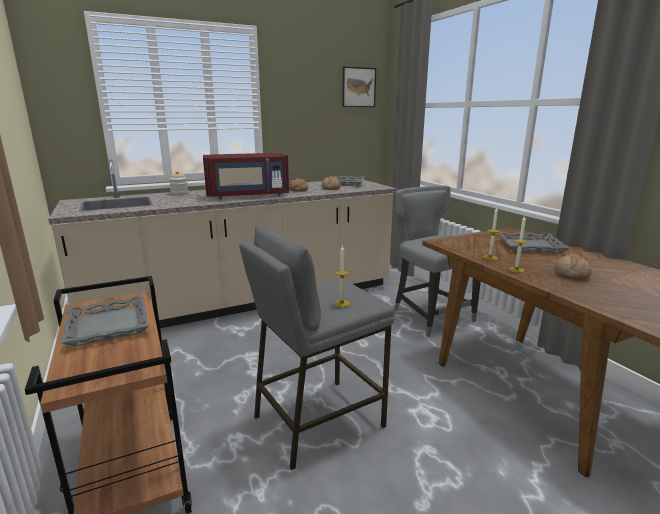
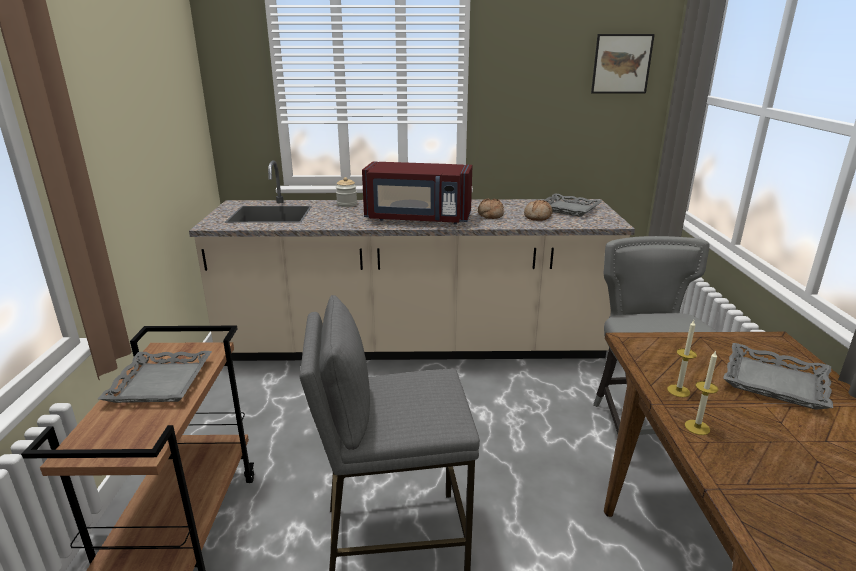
camera: 25 degrees right, 5 degrees up
(341, 303) = (412, 416): candle -> none
(572, 274) = (790, 463): bread -> none

